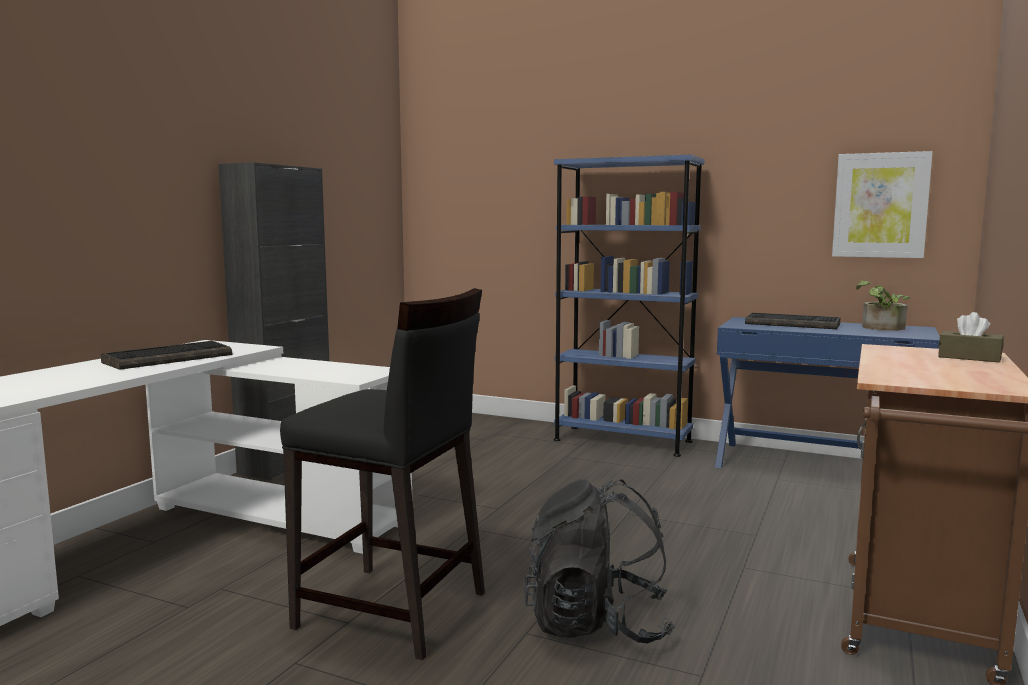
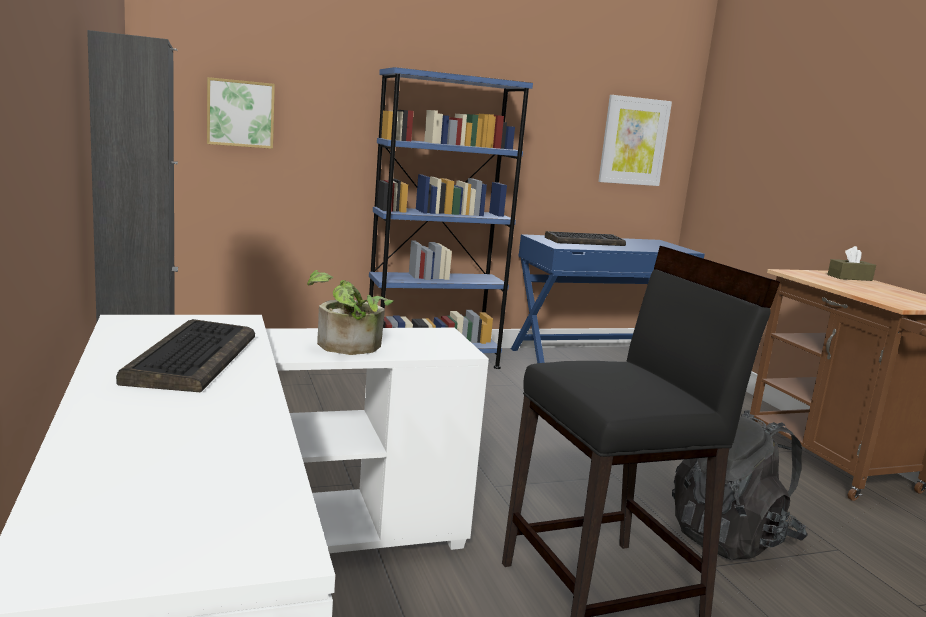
camera: 45 degrees left, 5 degrees up
(473, 214) = (240, 113): none -> picture
(880, 328) = (642, 243): potted plant -> potted plant (346, 347)

